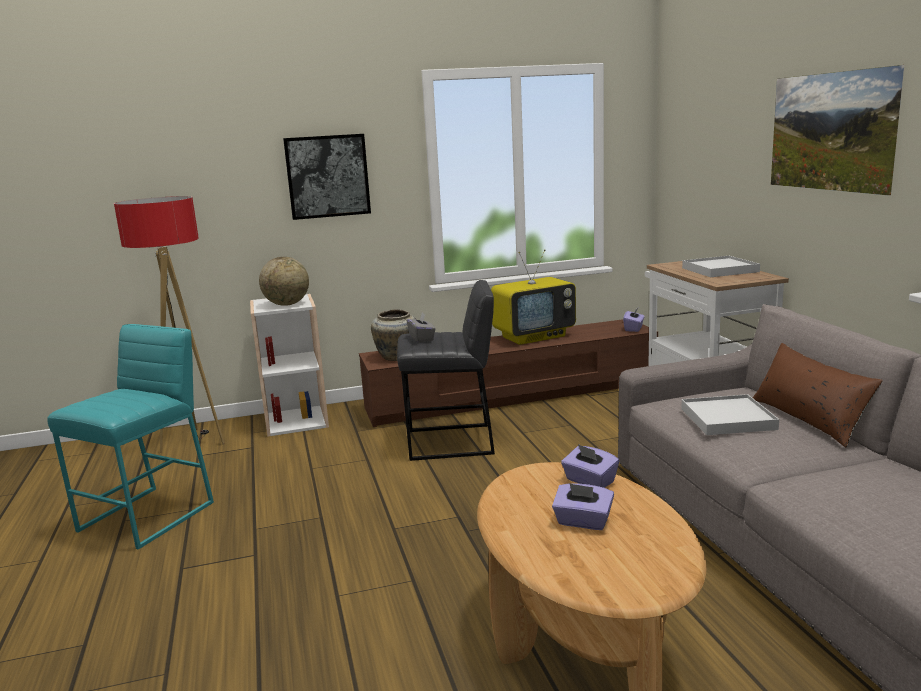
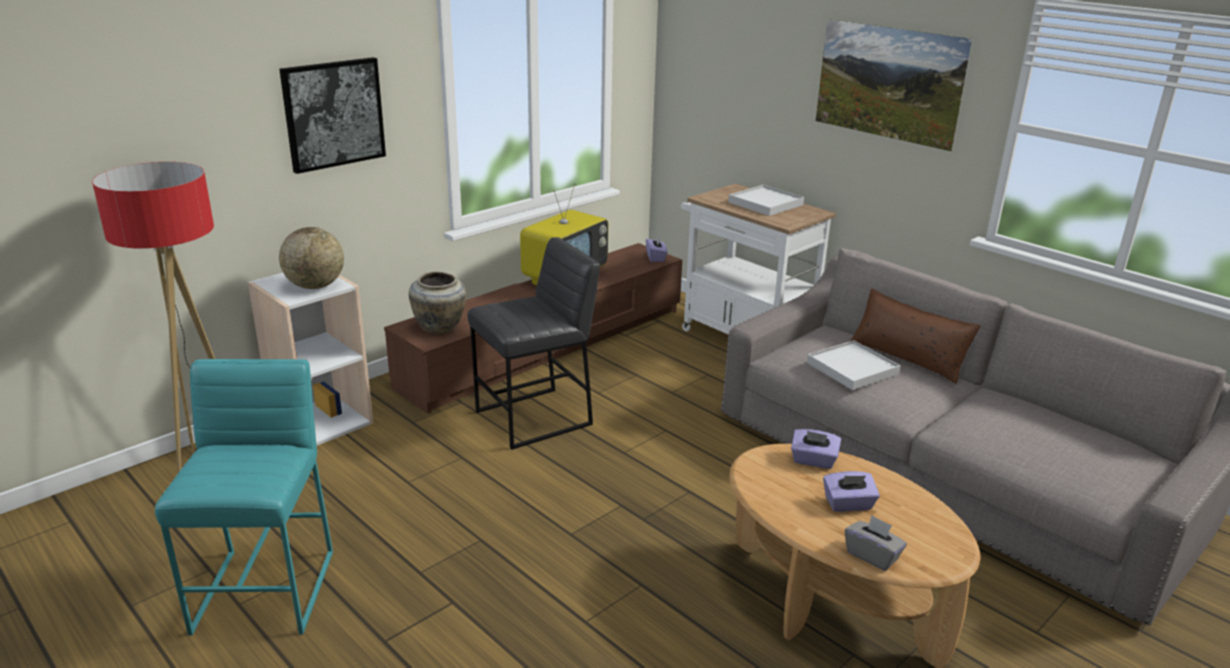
camera: 30 degrees left, 10 degrees up
(422, 338) = (511, 314): grey tissue box -> grey tissue box (872, 556)

